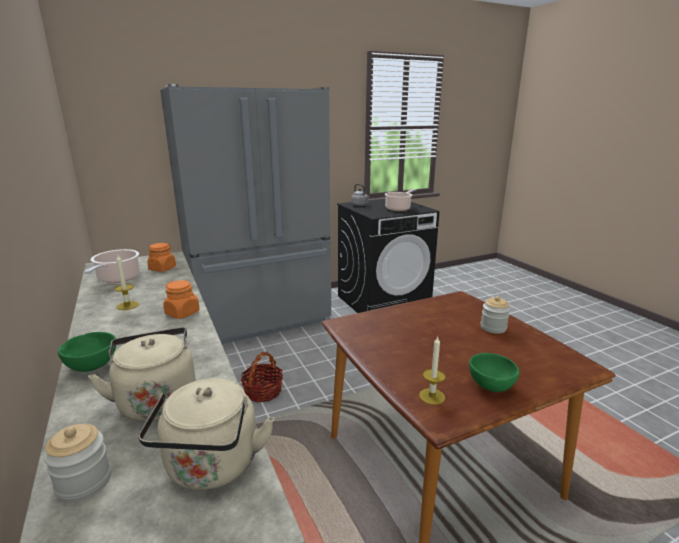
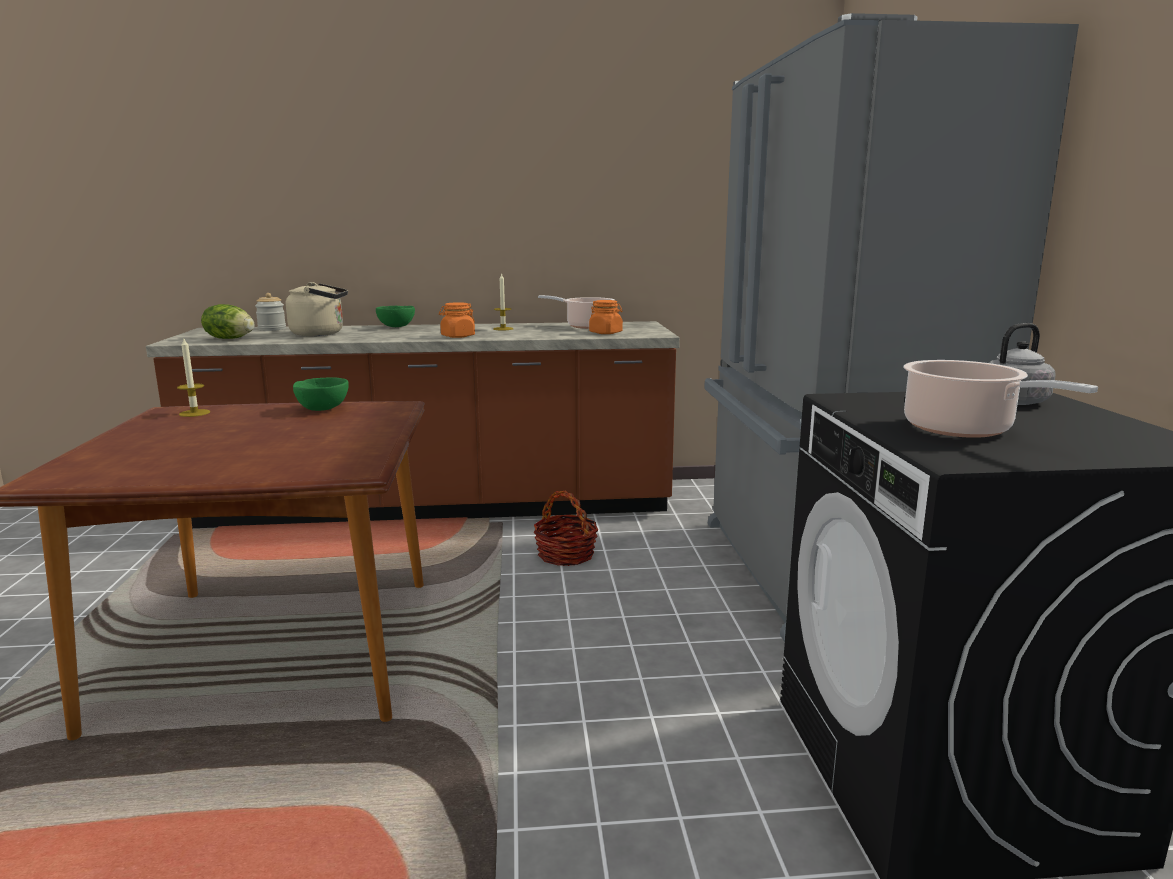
camera: 110 degrees right, 5 degrees down
(212, 468) = (230, 338): beige kettle -> lettuce
(490, 386) = (147, 432): green bowl -> green bowl (322, 409)
(493, 328) = (227, 464): jar -> none

